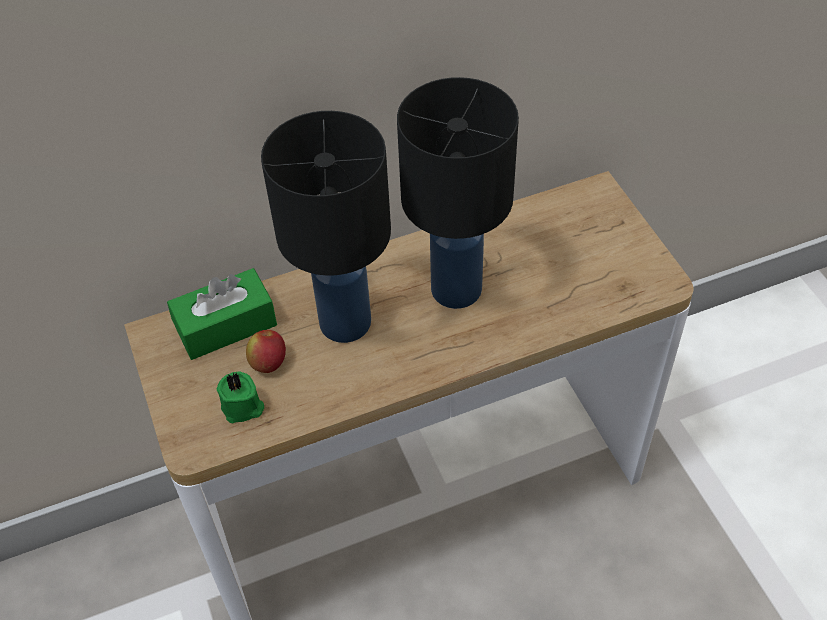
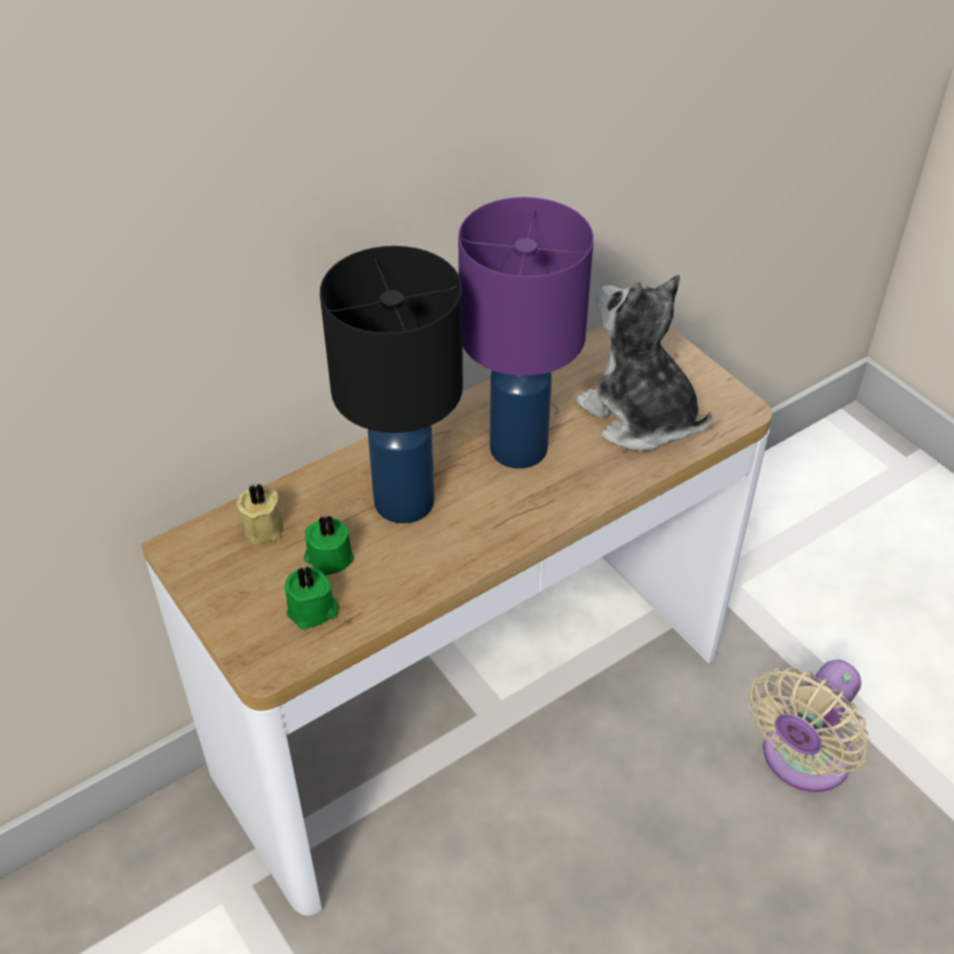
camera: 15 degrees left, 5 degrees down
(226, 326) = (265, 526): green tissue box -> beige candle
(268, 363) = (328, 558): apple -> green candle
(454, 290) = (517, 449): black table lamp -> purple table lamp
(570, 276) = (639, 417): none -> plush toy
(691, 587) = (801, 760): none -> beige fan

